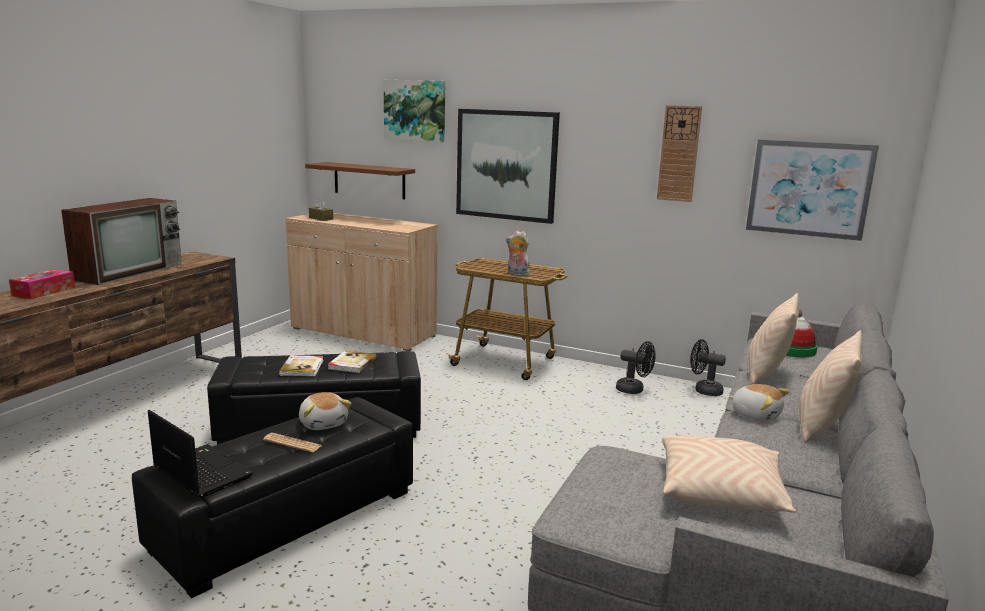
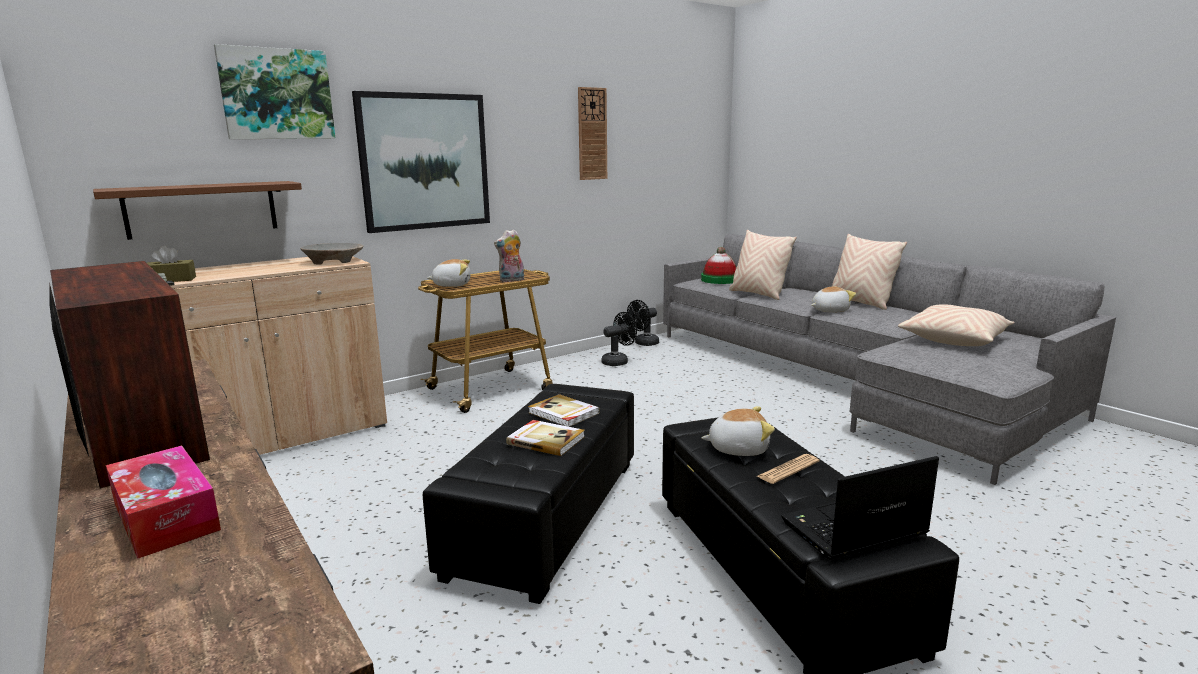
camera: 60 degrees left, 0 degrees up
(403, 227) = (333, 261): none -> beige bowl
(479, 265) = (452, 285): none -> plush toy
(809, 189) = (678, 156): picture -> none

